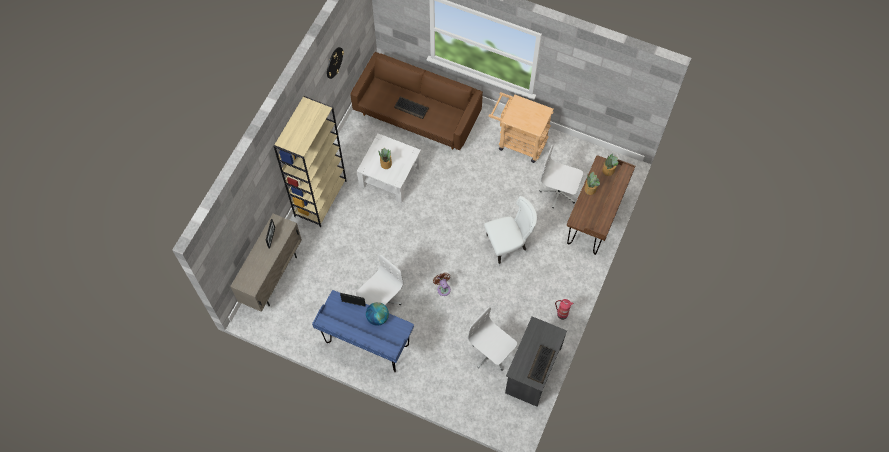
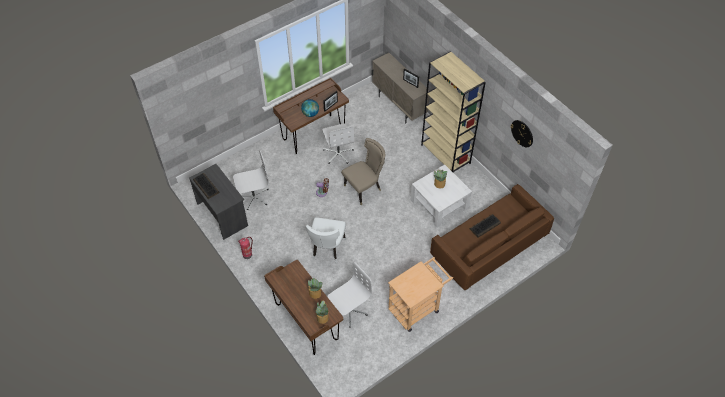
camera: 120 degrees right, 10 degrees down
(367, 345) = (313, 134): blue desk -> brown desk
(413, 251) = (364, 188): none -> beige chair

